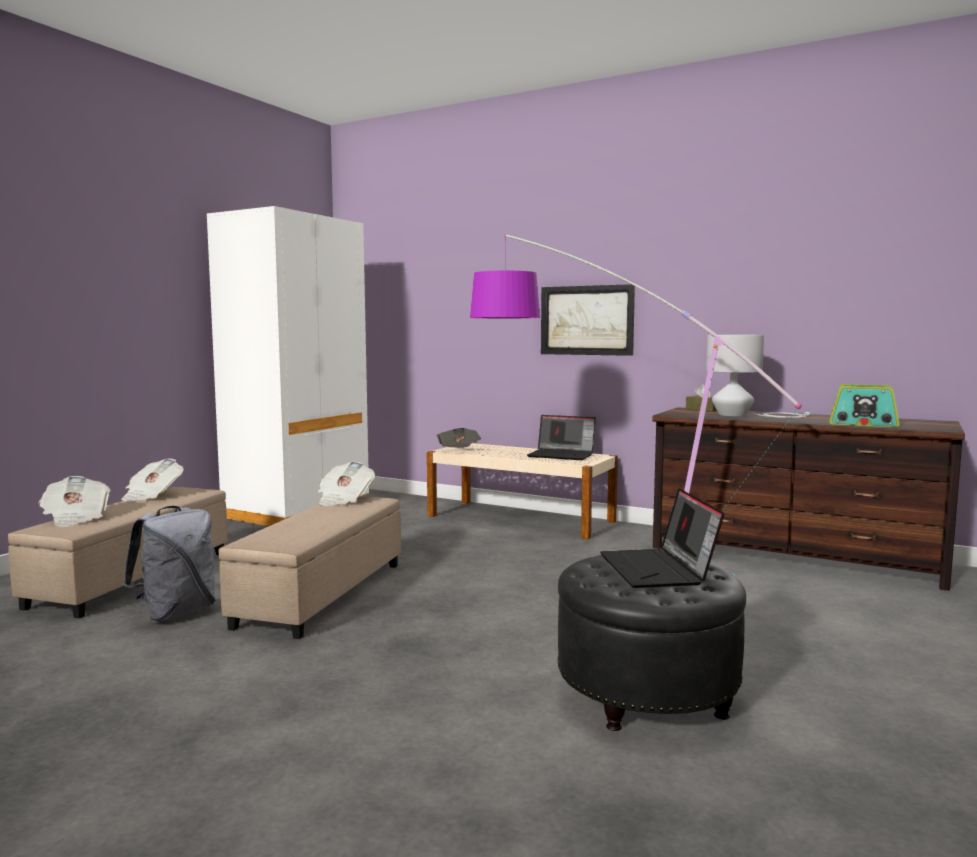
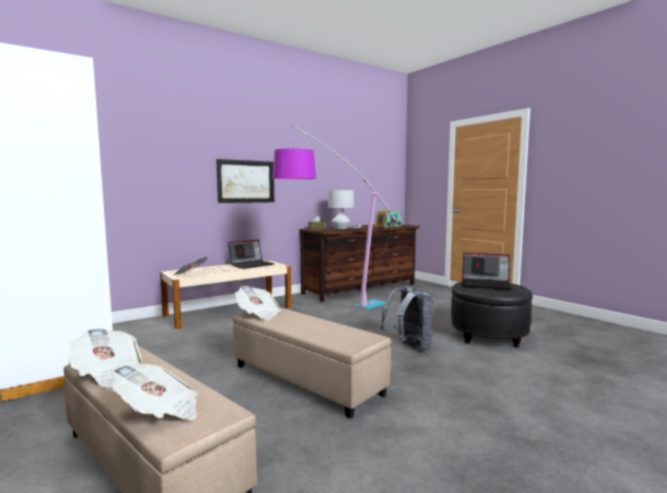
camera: 65 degrees left, 0 degrees up
(176, 613) = (290, 440): grey backpack -> grey backpack (409, 347)

